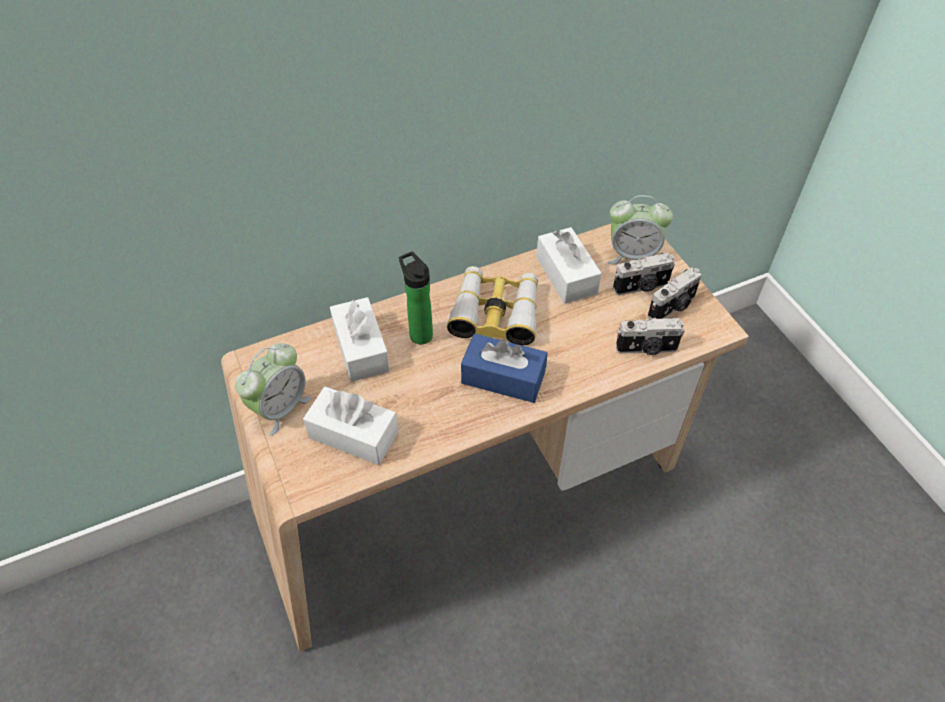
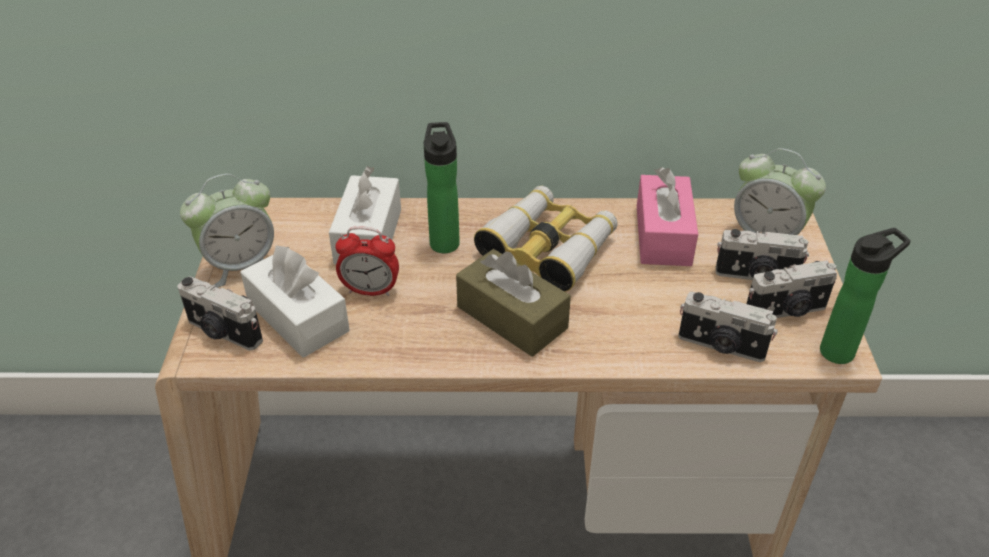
camera: 25 degrees right, 10 degrees down
(306, 468) = (223, 332): none -> camera
(392, 393) = (370, 290): none -> alarm clock
(503, 377) = (512, 317): blue tissue box -> brown tissue box
(566, 275) = (663, 235): white tissue box -> pink tissue box
(717, 325) = (841, 350): none -> bottle

